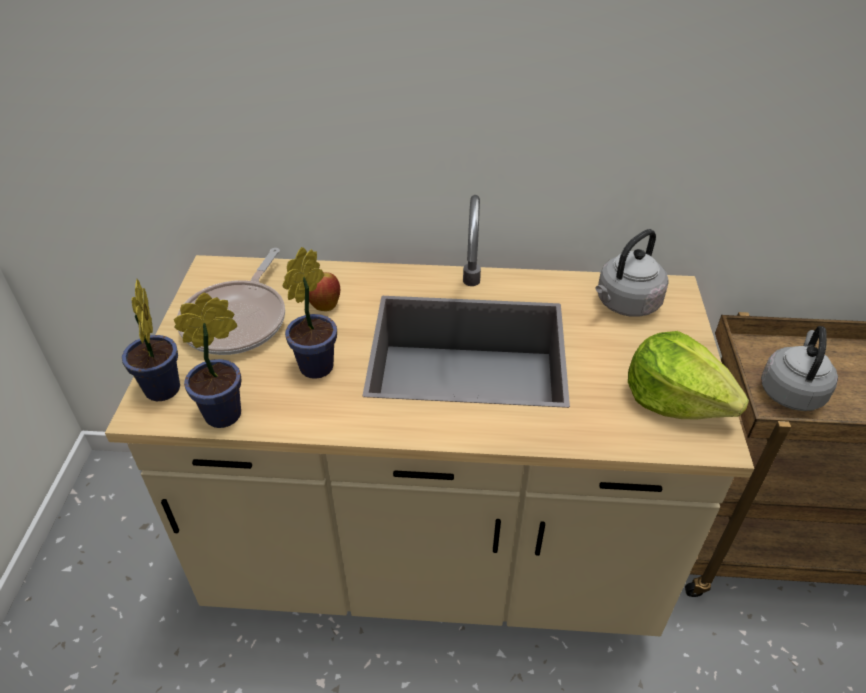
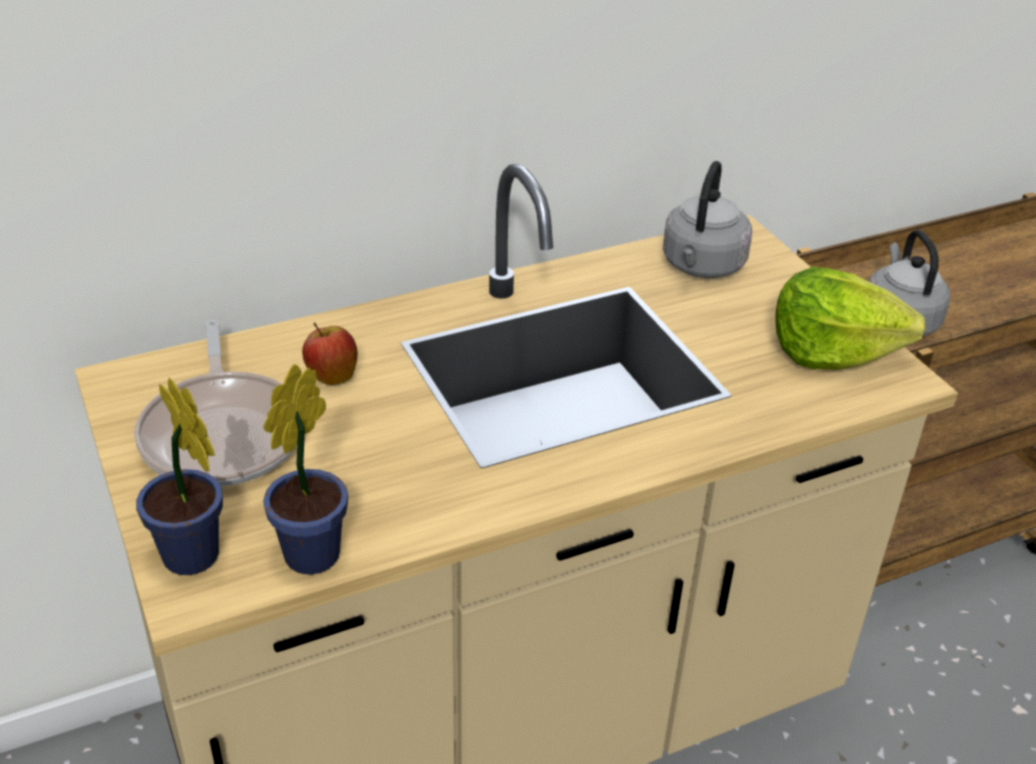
camera: 30 degrees left, 5 degrees down
(319, 364) = (391, 449): potted plant -> none

